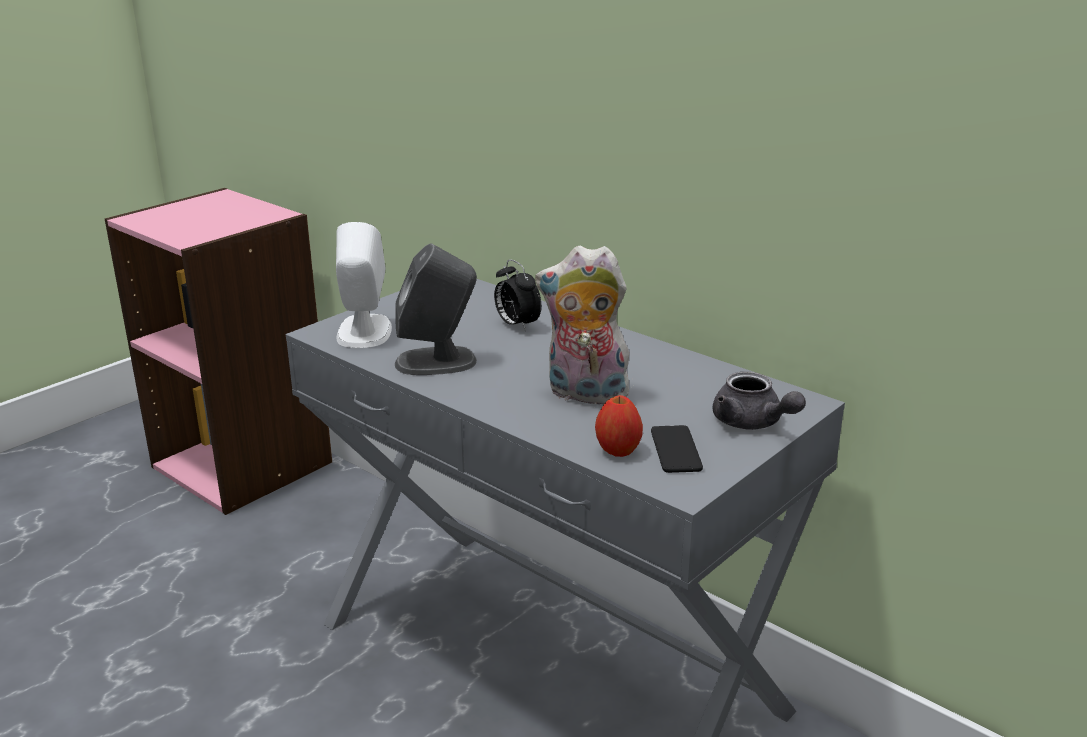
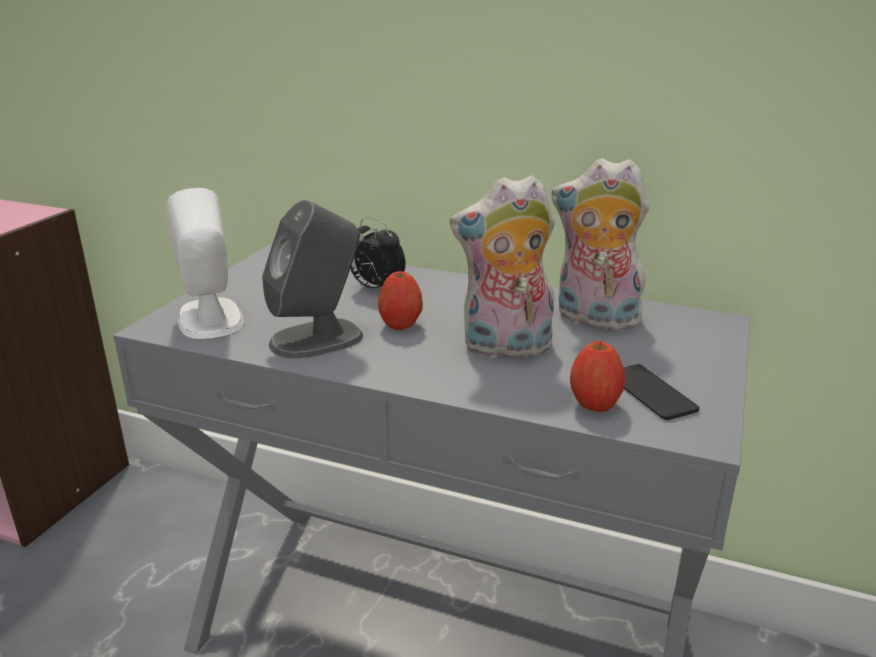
camera: 20 degrees left, 0 degrees up
(513, 360) = (401, 325): none -> apple
(687, 382) = (594, 320): none -> plush toy
(752, 423) = (694, 350): grey teapot -> none

